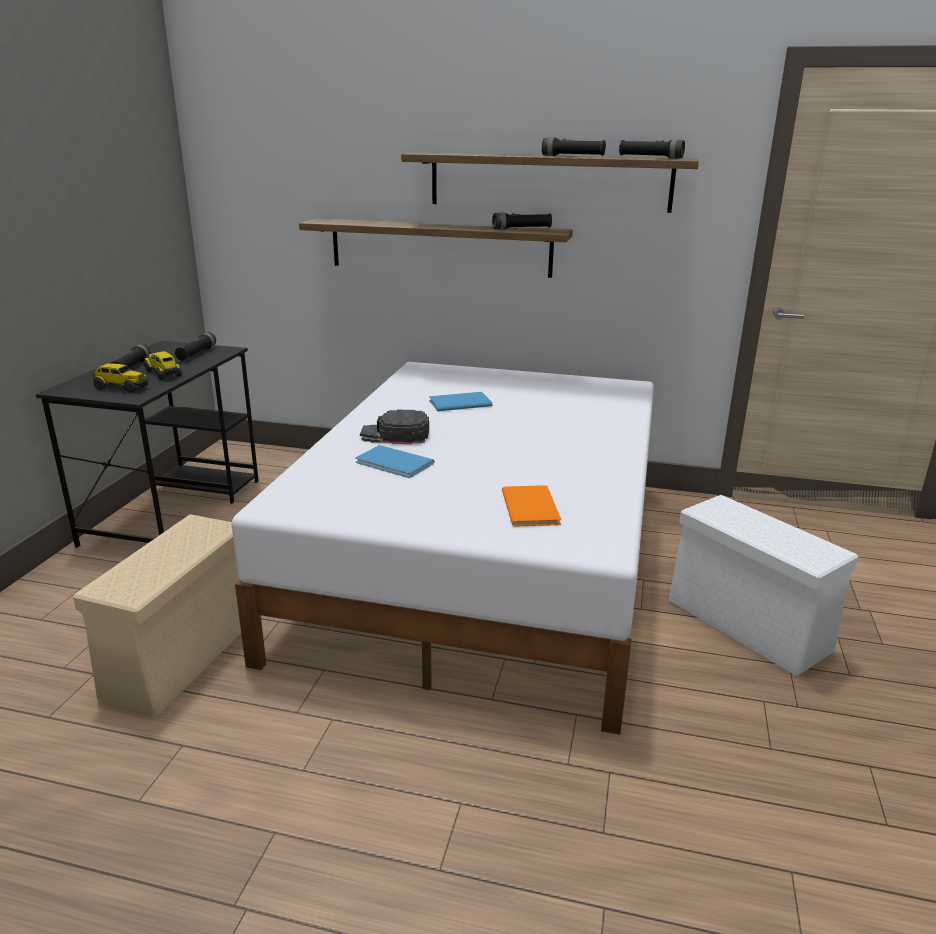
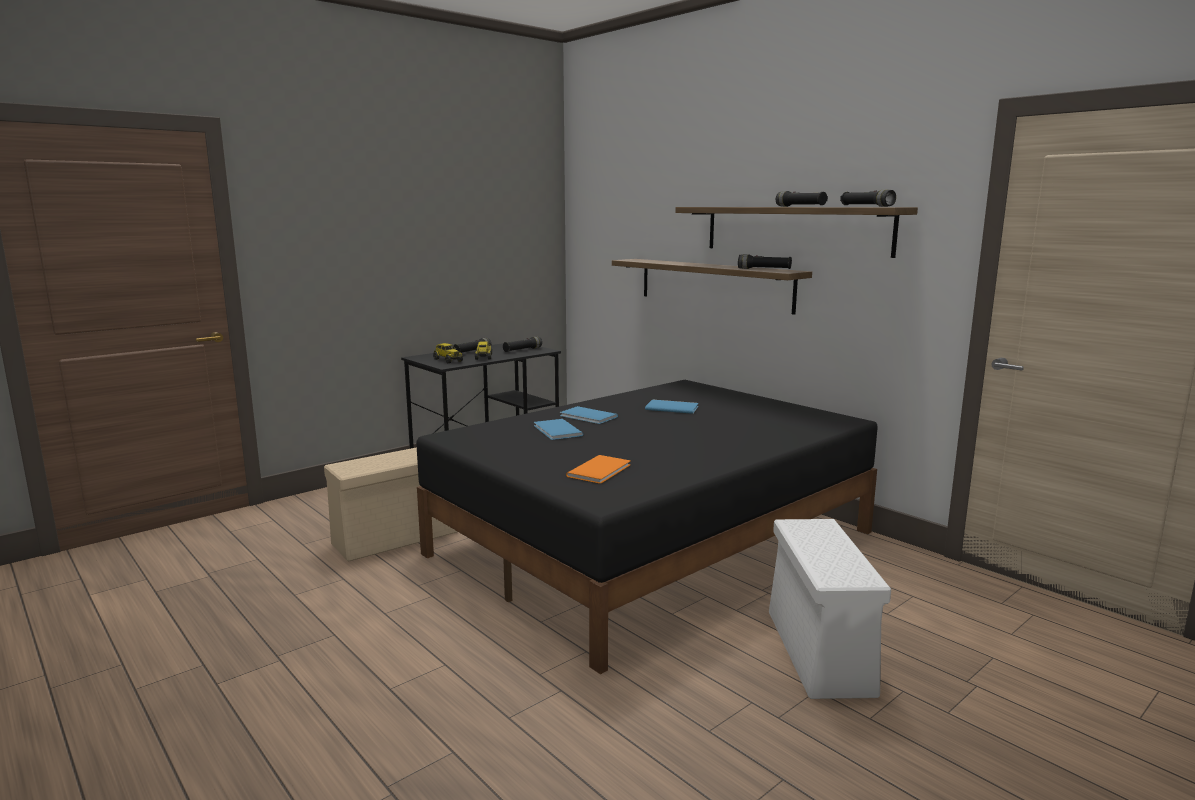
camera: 35 degrees right, 10 degrees down
(395, 434) = (588, 417): black cap -> blue book
(485, 559) = (653, 543): white bed -> black bed

